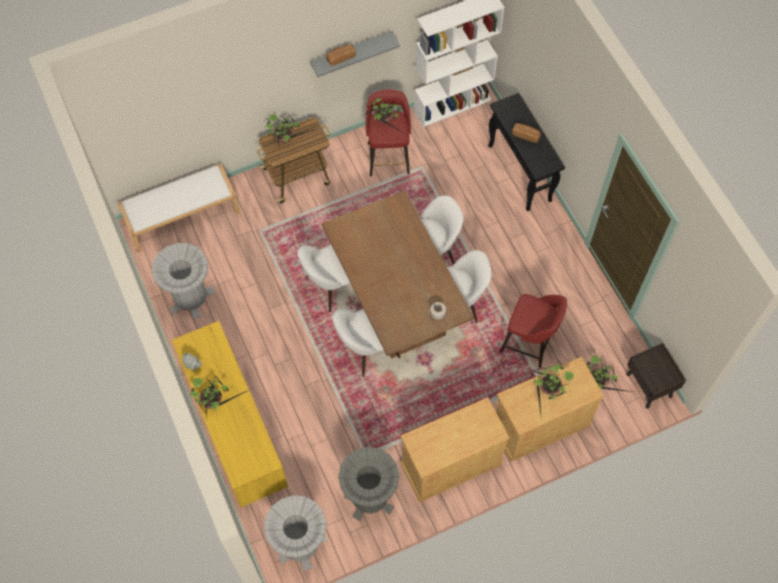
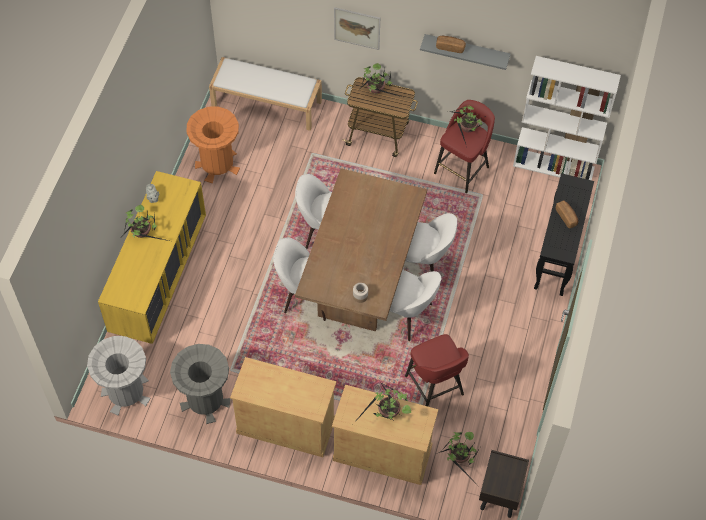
camera: 40 degrees right, 5 degrees down
(190, 297) = (217, 164): grey trash can -> orange trash can
(244, 94) = (357, 28): none -> picture

